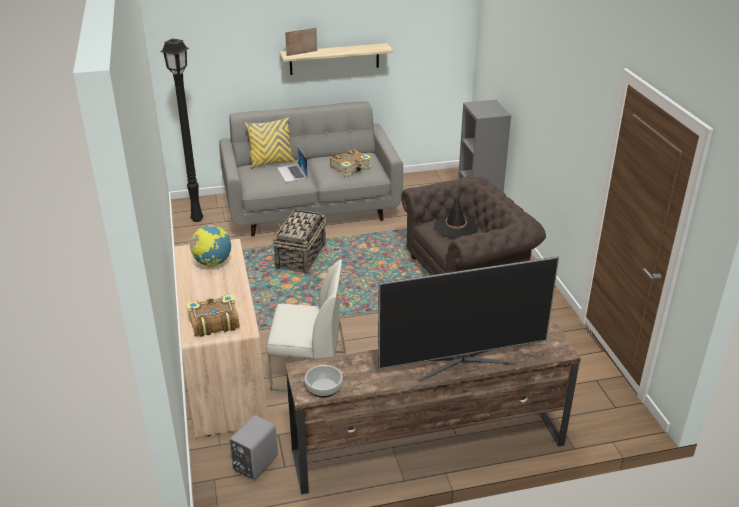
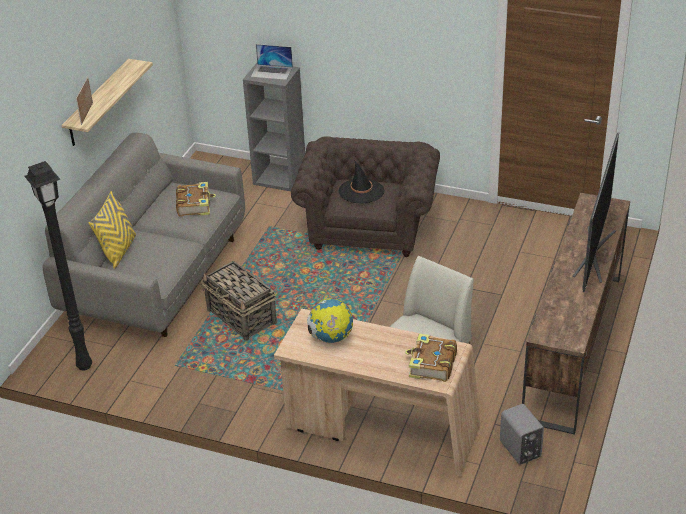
camera: 55 degrees left, 5 degrees up
(292, 173) = (160, 245): laptop -> laptop (272, 72)
(323, 388) = (574, 331): bowl -> none

